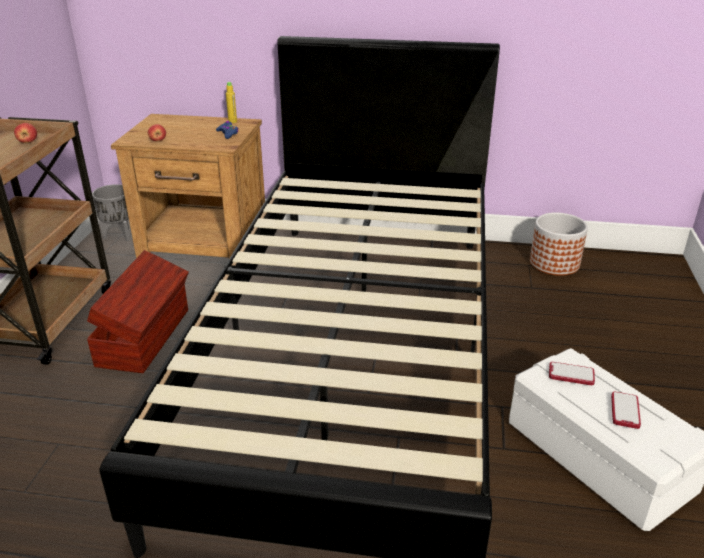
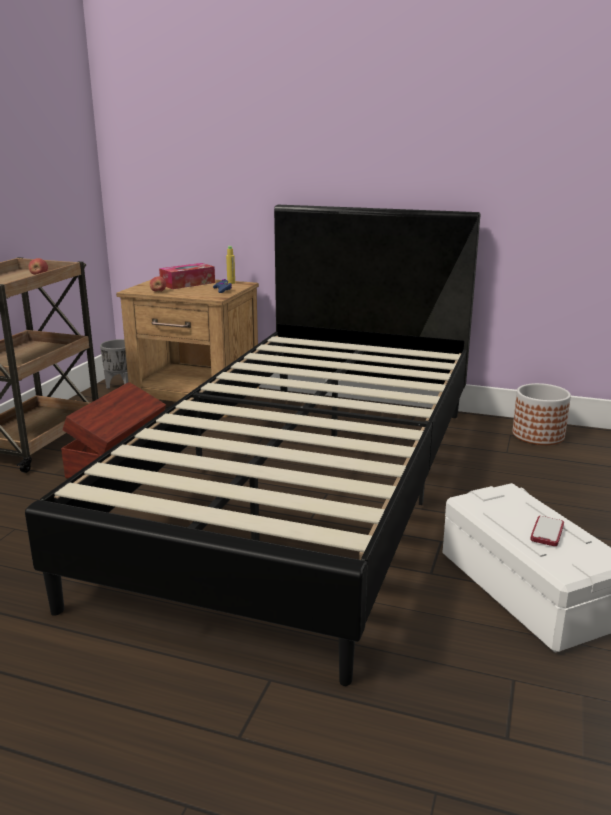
camera: 10 degrees right, 10 degrees down
(185, 125) = (187, 283): none -> tissue box
(571, 375) = (502, 501): phone -> none

